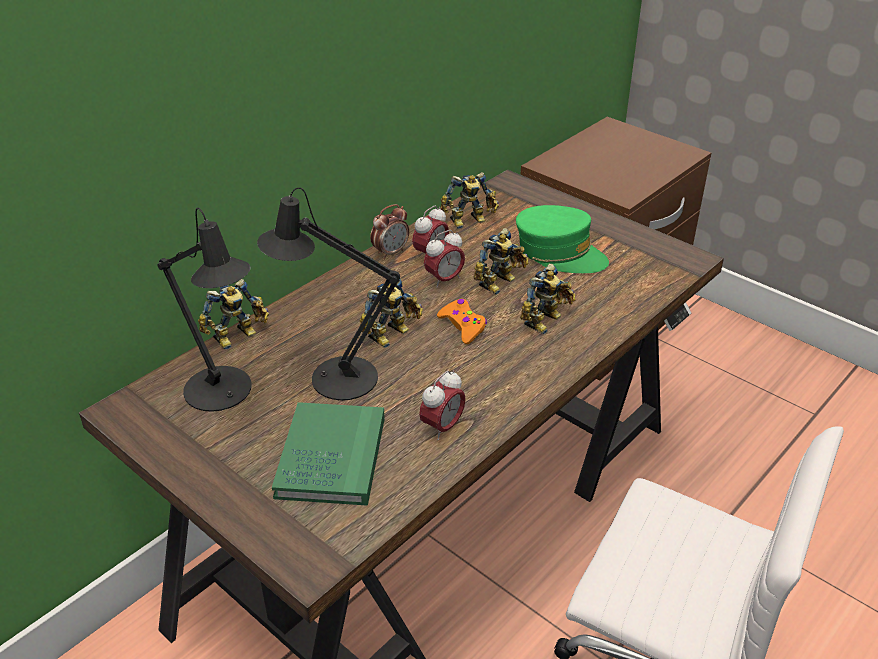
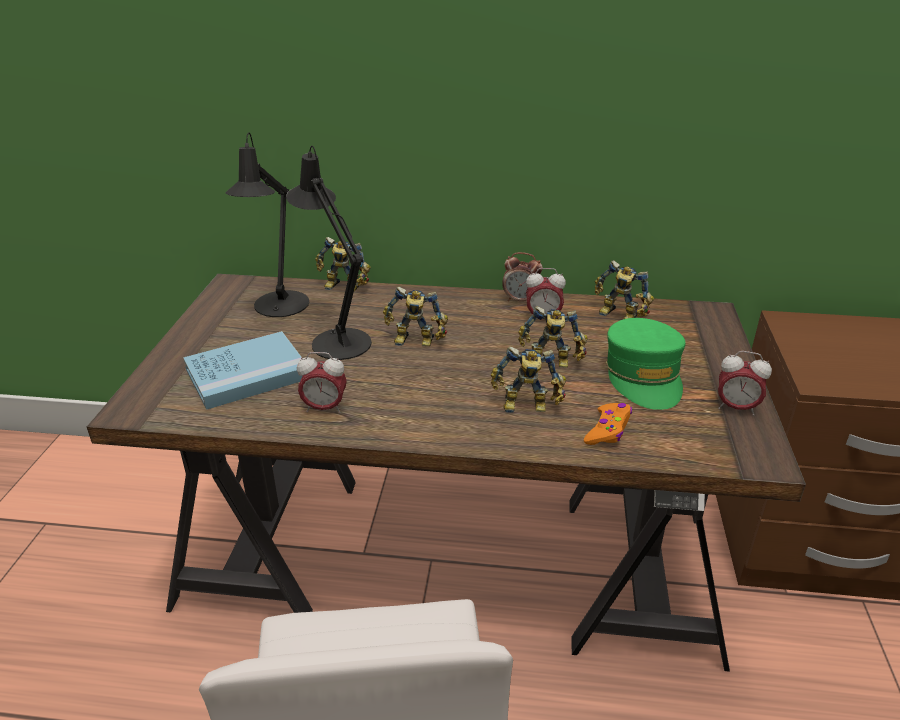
camera: 55 degrees right, 5 degrees down
(331, 457) = (247, 374): green book -> blue book
(444, 280) = (517, 336): alarm clock -> alarm clock (736, 408)
(463, 326) = (466, 368): orange game controller -> orange game controller (608, 430)

